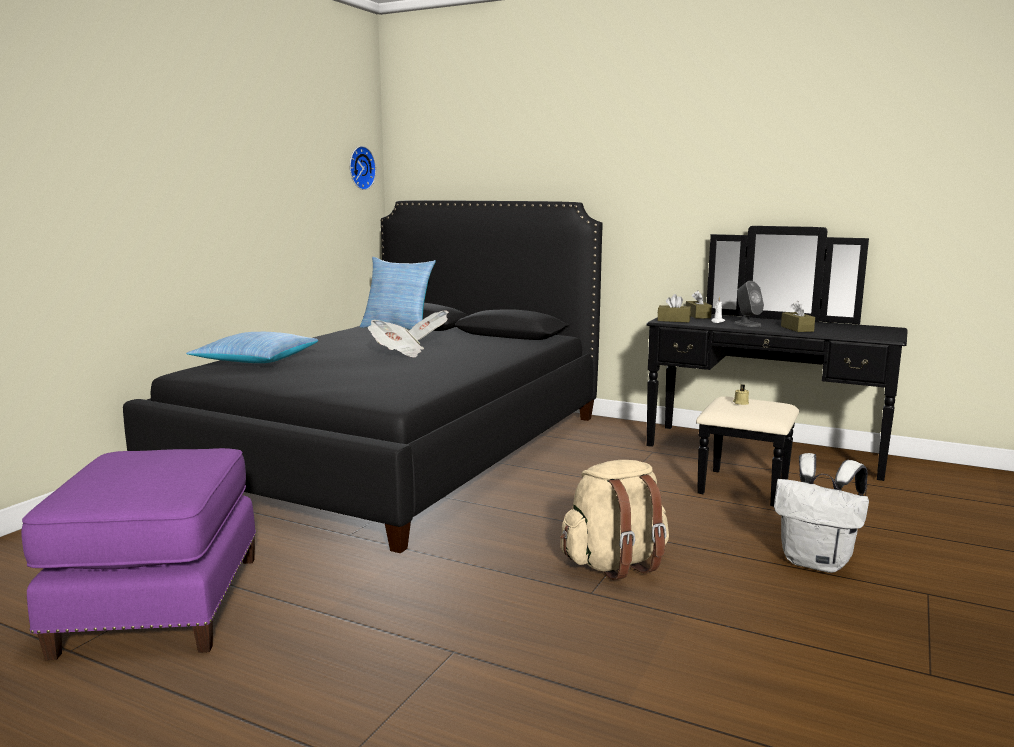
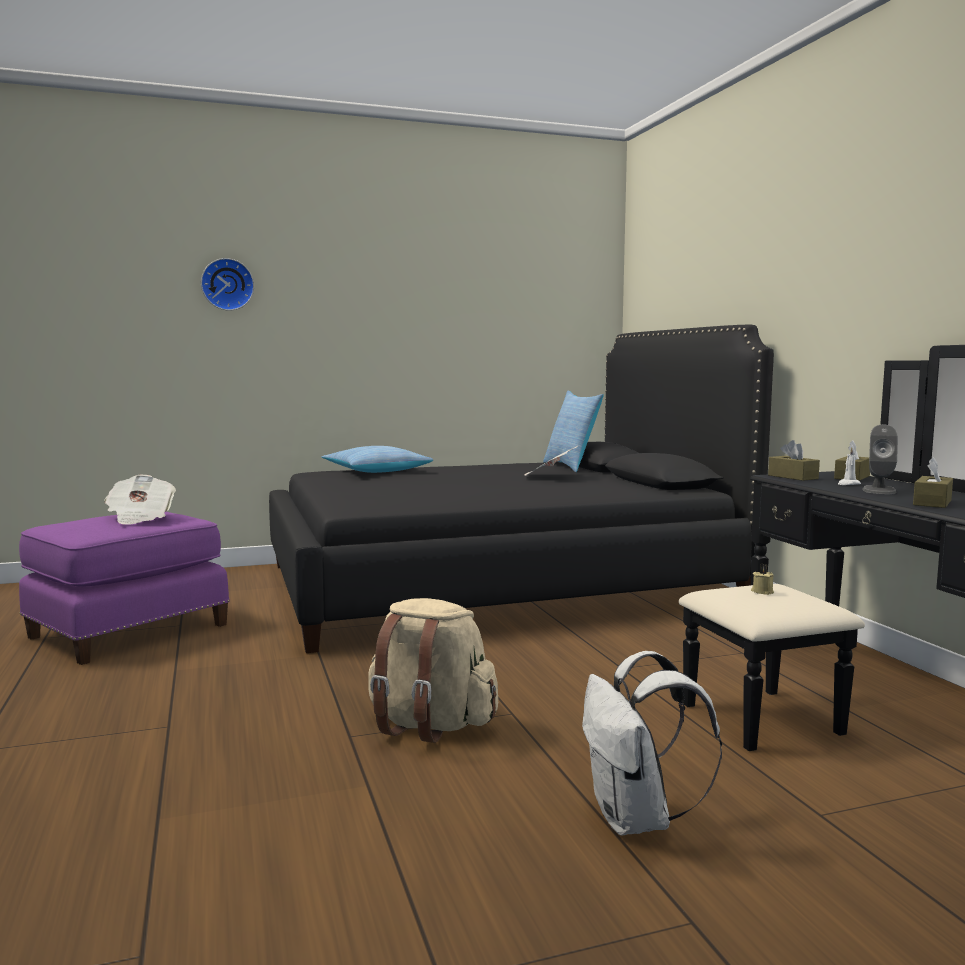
camera: 45 degrees right, 5 degrees down
(360, 168) = (583, 300): wall clock -> wall clock (227, 284)
(397, 353) = (490, 481): newspaper -> newspaper (140, 518)

